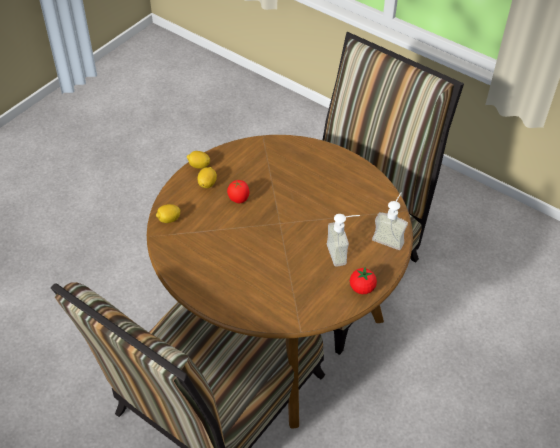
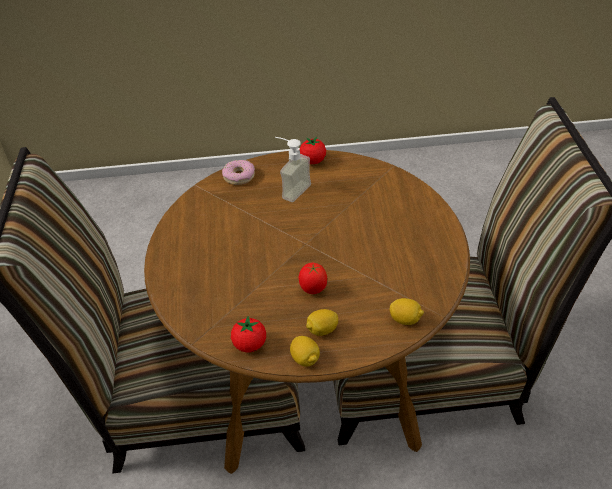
camera: 130 degrees left, 5 degrees down
(234, 153) = (250, 345): none -> tomato
(390, 237) = (239, 176): soap dispenser -> donut

